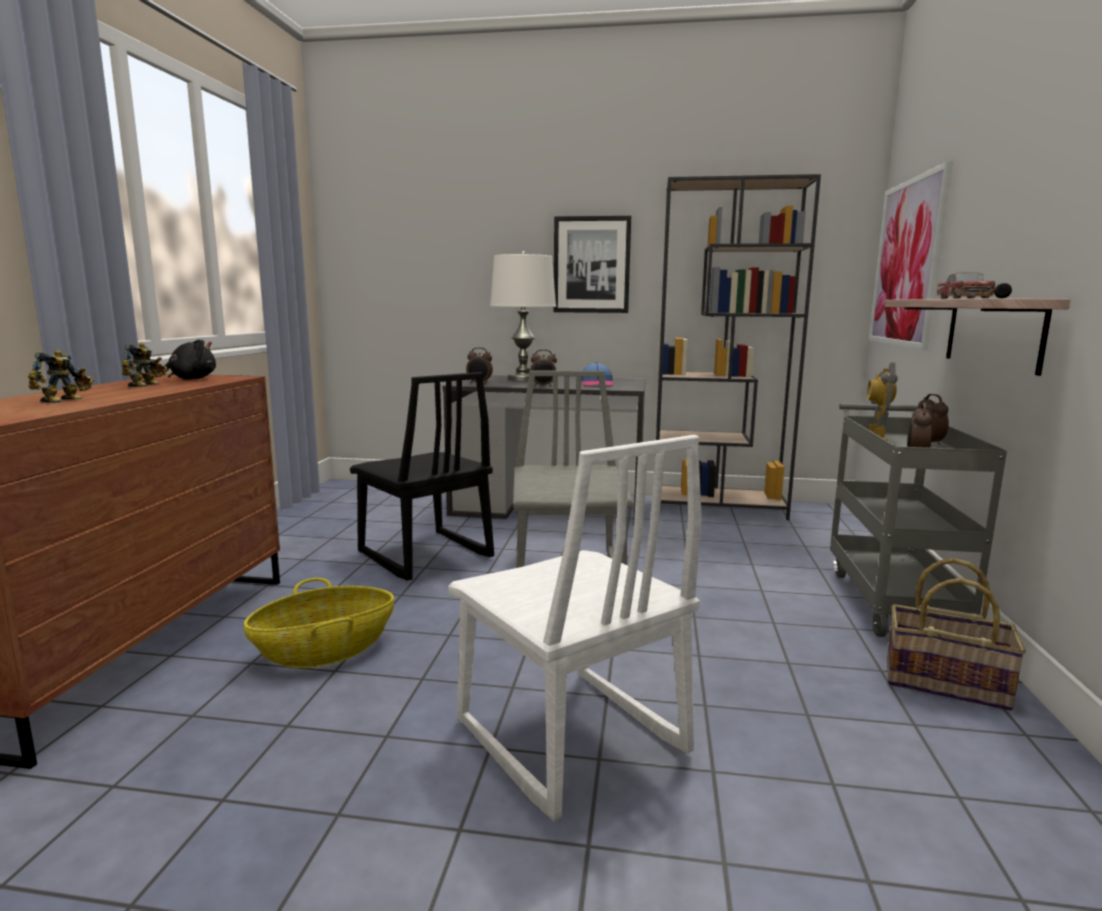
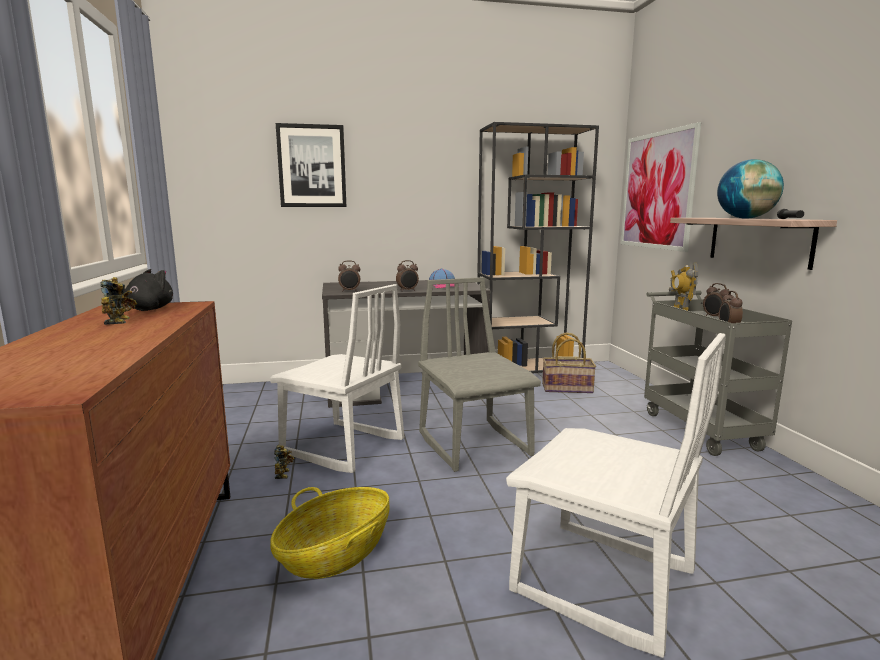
camera: 20 degrees left, 0 degrees up
(65, 400) = (82, 349): toy robot -> toy robot (284, 474)
(424, 556) = (342, 447): black chair -> white chair
(523, 379) = (377, 285): white table lamp -> none
(591, 265) = (421, 189): picture -> picture (312, 166)
(946, 682) = (778, 481): basket -> basket (567, 388)
(962, 298) = (745, 218): toy car -> globe

